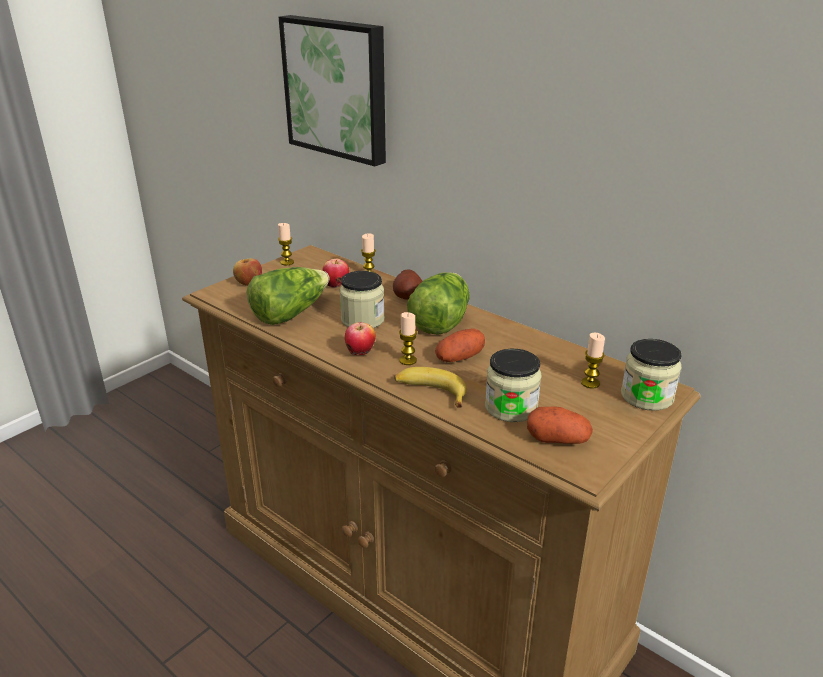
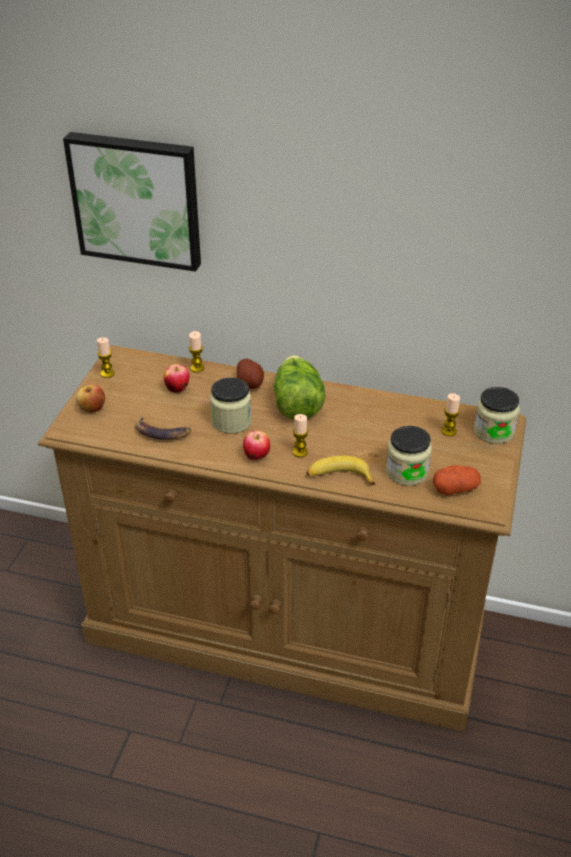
camera: 25 degrees left, 10 degrees up
(290, 313) = (161, 432): lettuce -> banana
(459, 358) = (338, 437): potato -> none

